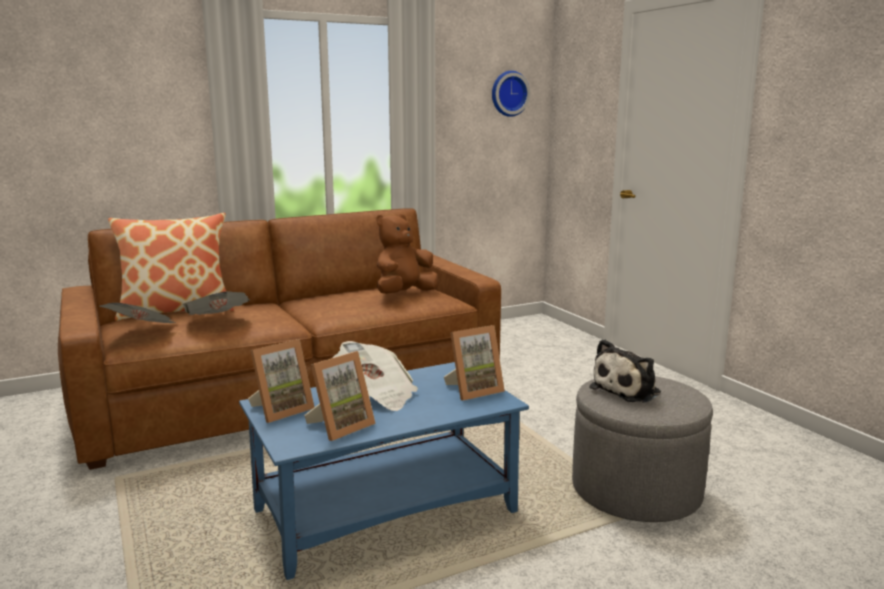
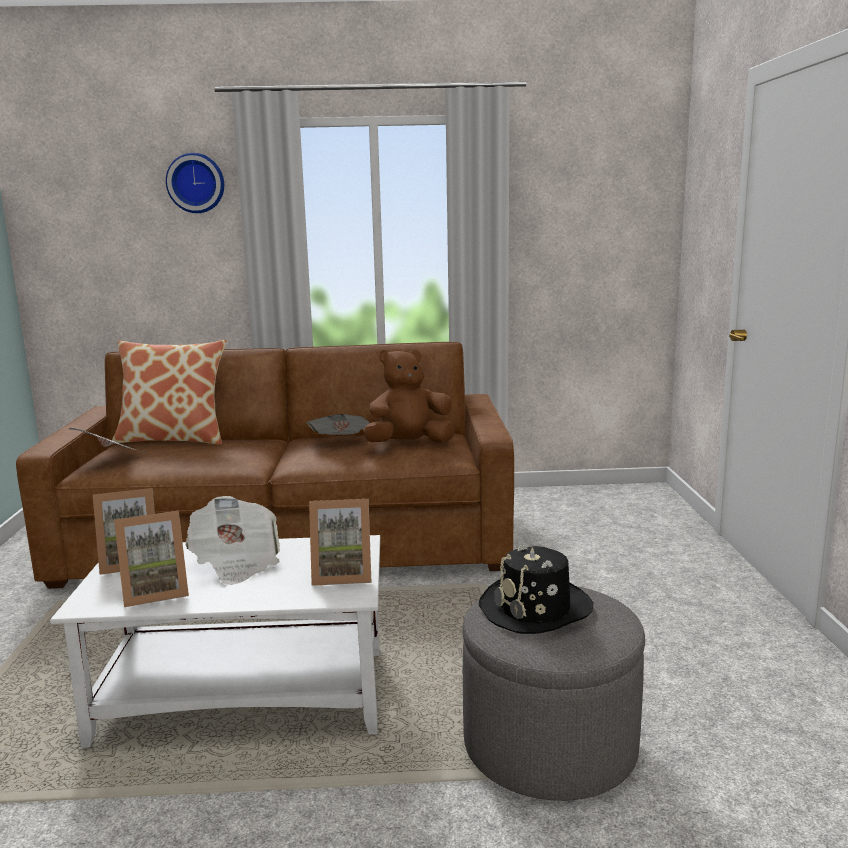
camera: 25 degrees right, 0 degrees up
(217, 321) = (187, 455): newspaper -> newspaper (341, 443)
(387, 510) = (246, 696): blue coffee table -> white coffee table
(508, 93) = (619, 200): wall clock -> wall clock (196, 183)
(628, 390) = (536, 609): plush toy -> black hat

